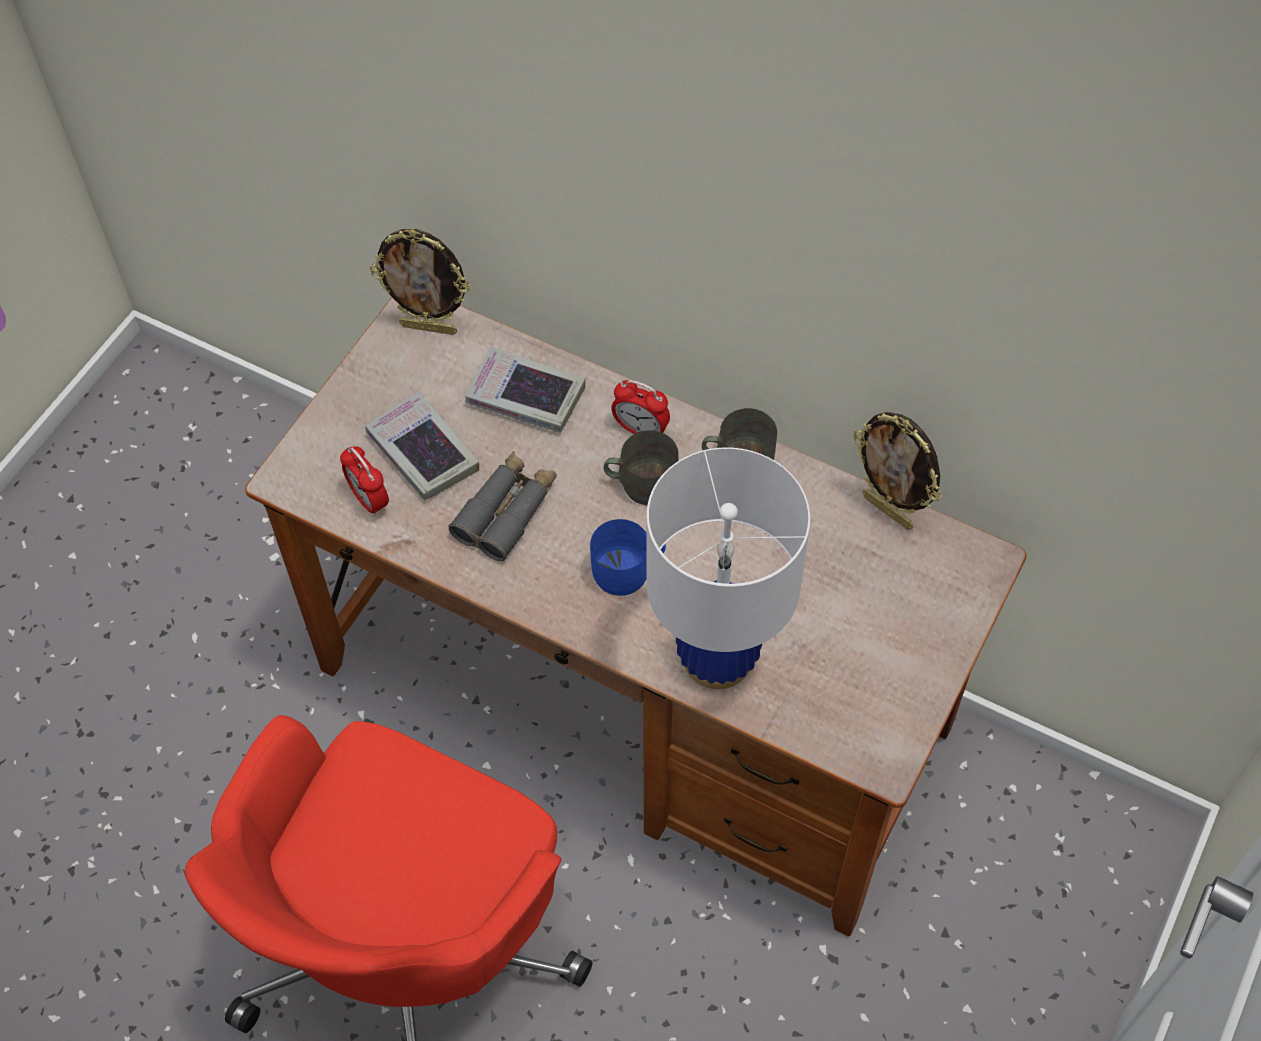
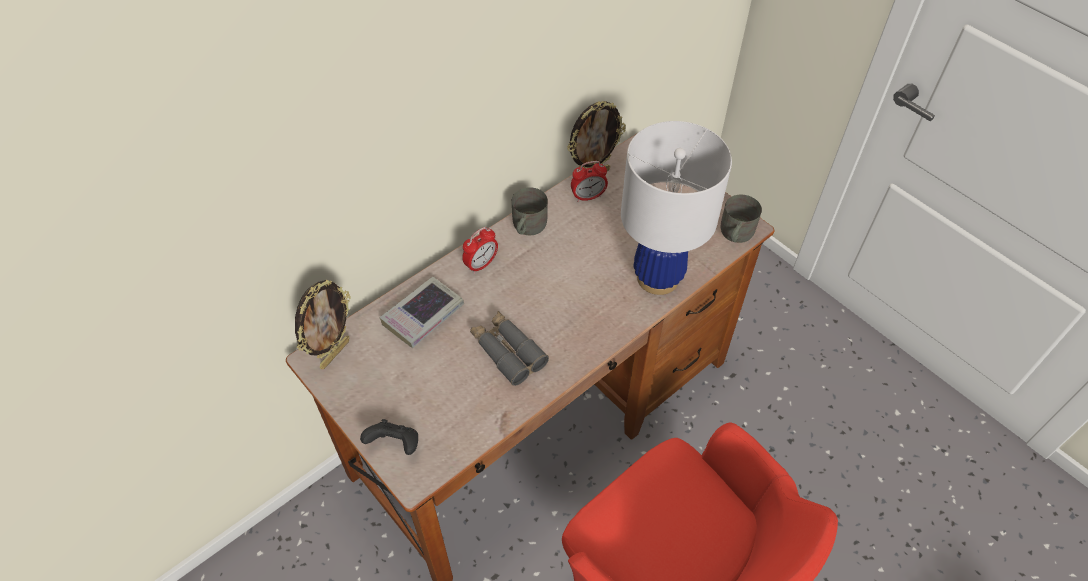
camera: 70 degrees left, 5 degrees down
(324, 442) = (395, 444): none -> black game controller
(369, 500) = (459, 429): alarm clock -> alarm clock (588, 196)
(422, 452) = (436, 386): book -> none
(629, 571) = (580, 301): blue mug -> none
(641, 482) = (520, 276): grey mug -> grey mug (735, 234)

